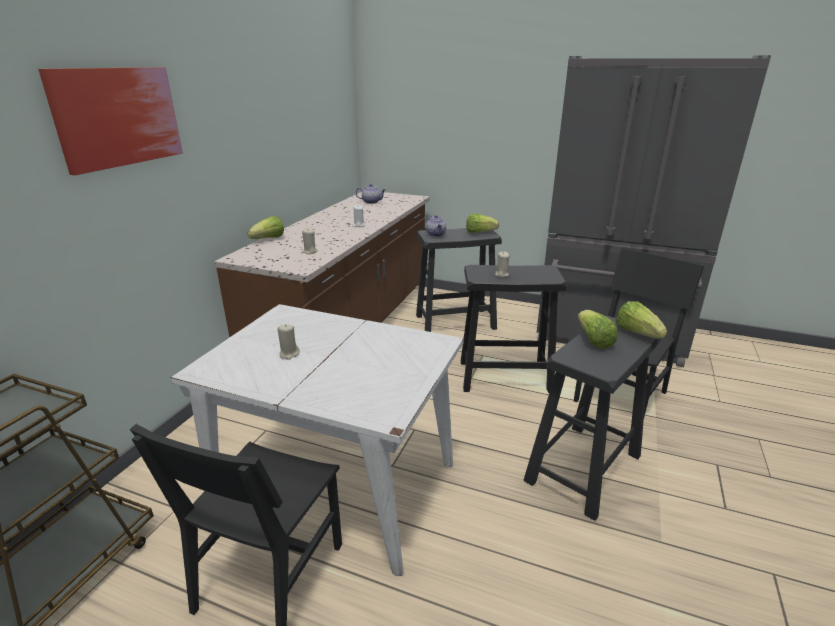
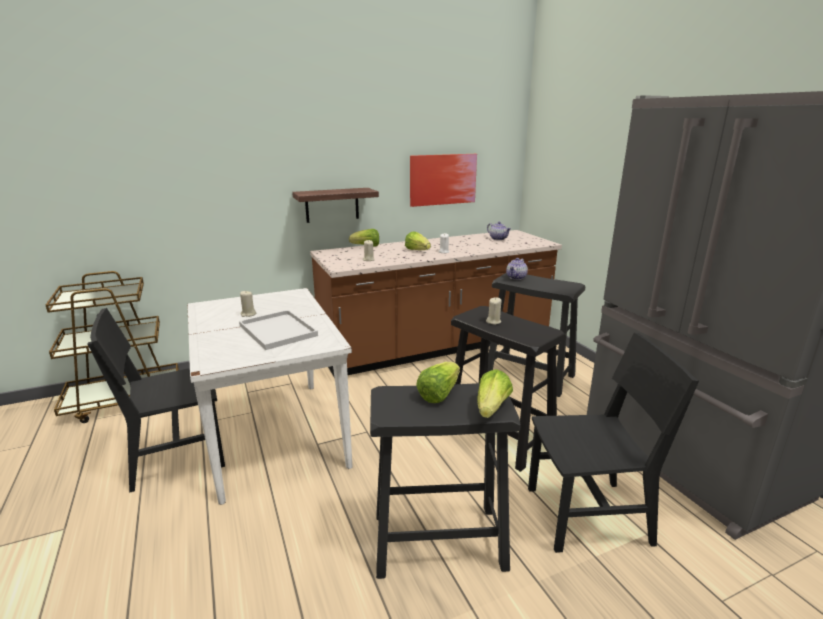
camera: 45 degrees right, 5 degrees down
(118, 117) = (248, 141): picture -> picture (442, 179)
(222, 195) = (332, 205): none -> shelf
(363, 355) = (276, 330): none -> white tray
(479, 232) = (561, 286): lettuce -> lettuce (417, 251)

